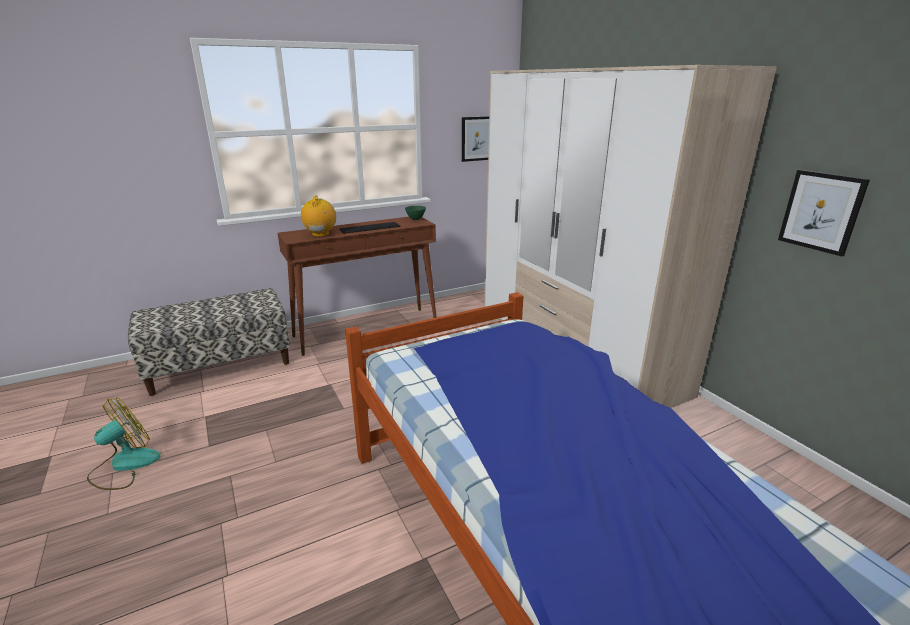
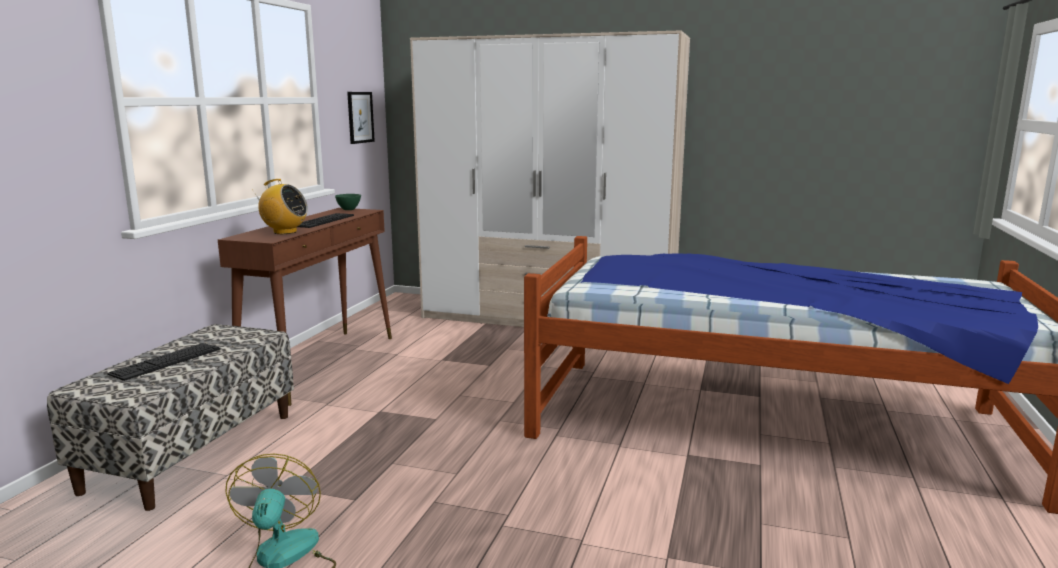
camera: 45 degrees left, 10 degrees down
(200, 309) = (166, 361): none -> keyboard
(320, 234) = (284, 232): radio -> radio turned 150 degrees clockwise
(821, 211) = (741, 137): picture -> none

